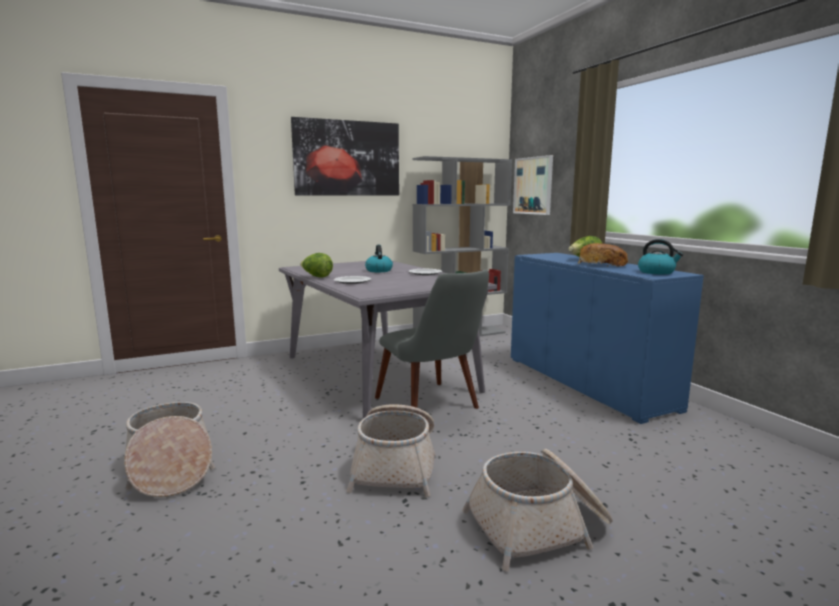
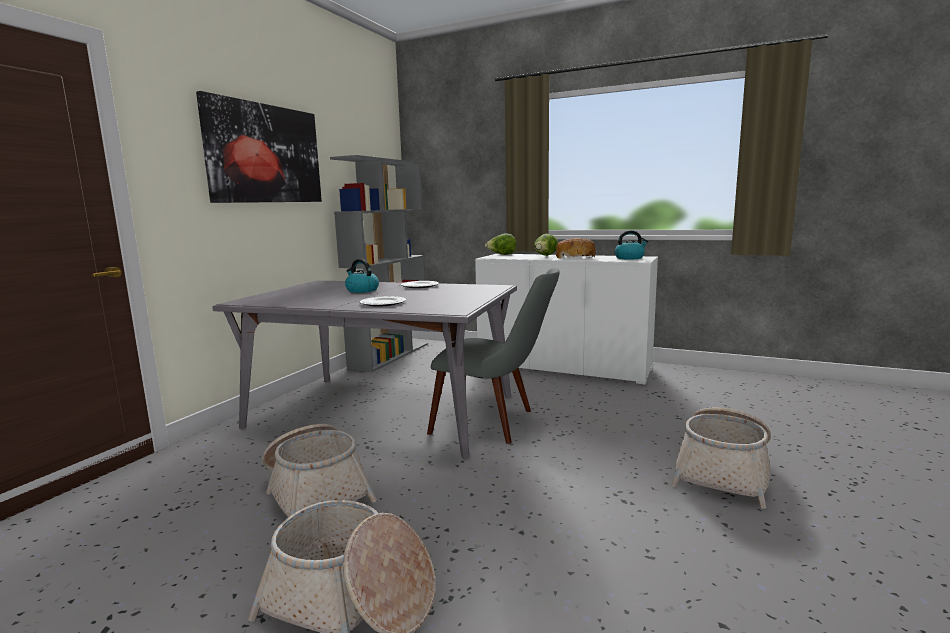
camera: 40 degrees left, 0 degrees up
(316, 277) = (320, 306): lettuce -> lettuce (501, 255)
(396, 465) = (564, 479): basket -> basket (316, 491)
(533, 185) = (442, 190): picture -> none
(586, 382) = (563, 367): blue cabinet -> white cabinet

